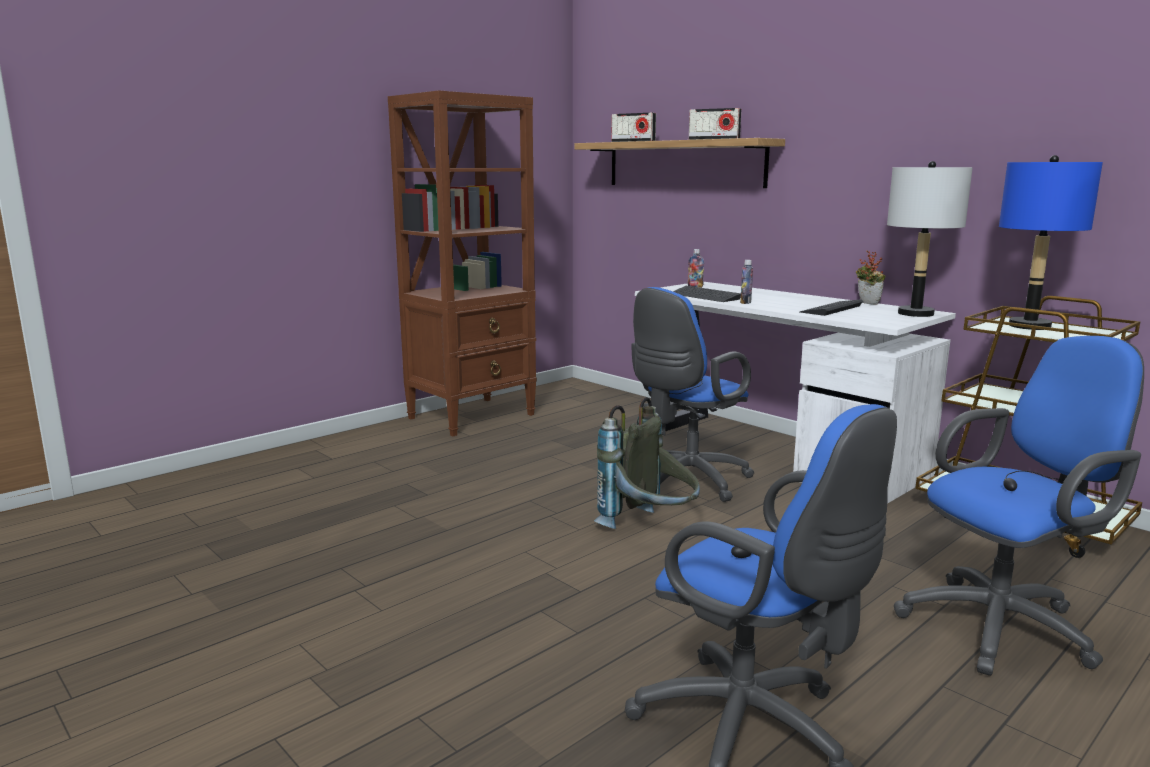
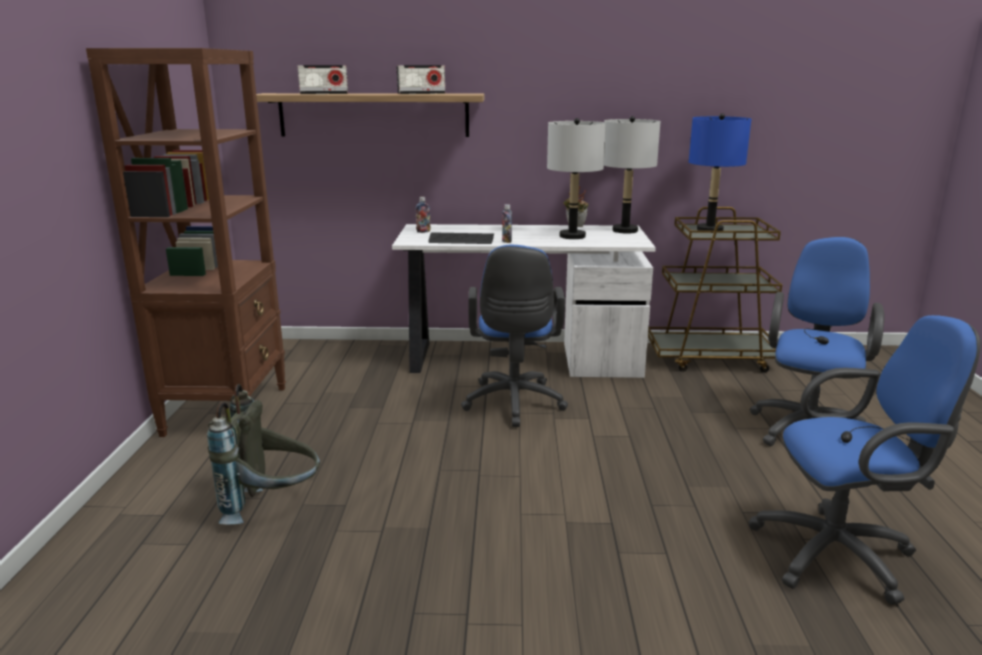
camera: 45 degrees left, 5 degrees up
(650, 528) = (561, 452): grey backpack -> grey backpack (273, 507)
(831, 309) = (572, 236): keyboard -> grey table lamp

